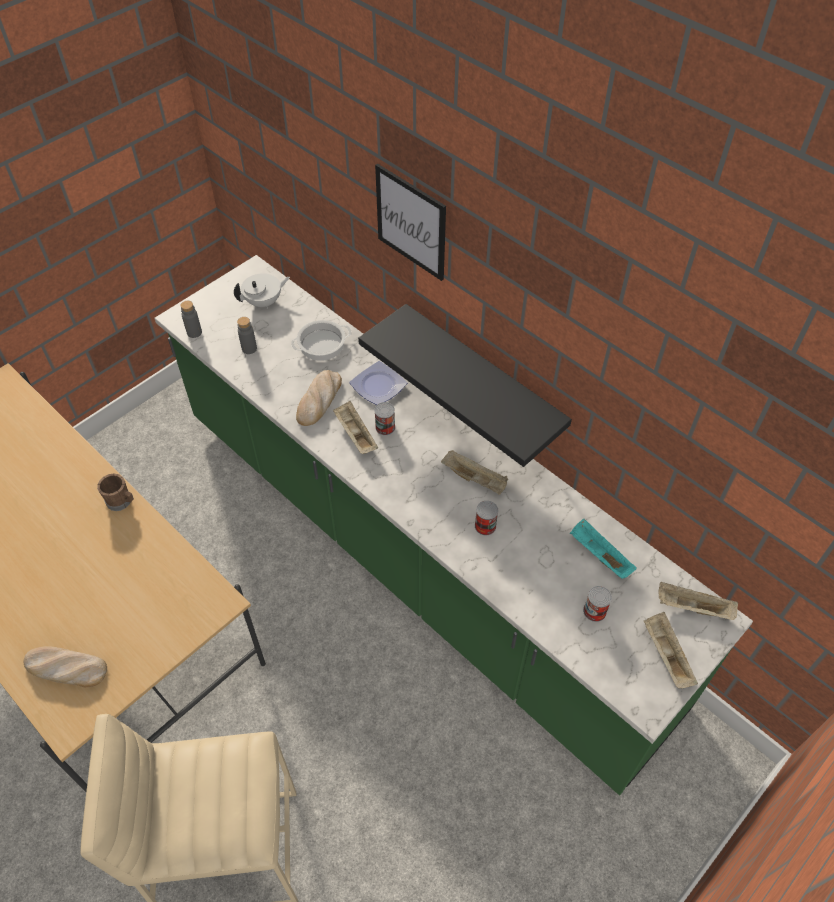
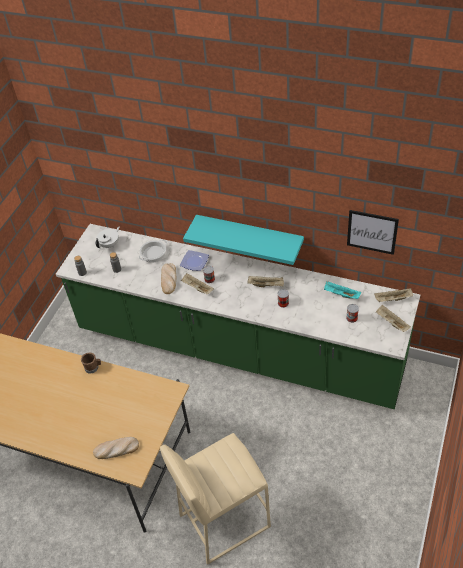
camera: 20 degrees left, 5 degrees down
(411, 222) = (194, 171): picture -> picture (372, 232)
(483, 377) = (249, 235): black shelf -> turquoise shelf

